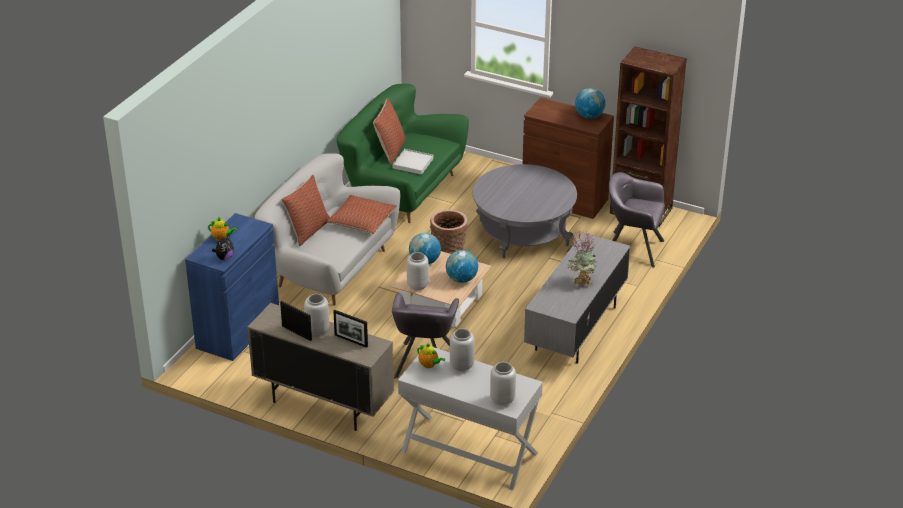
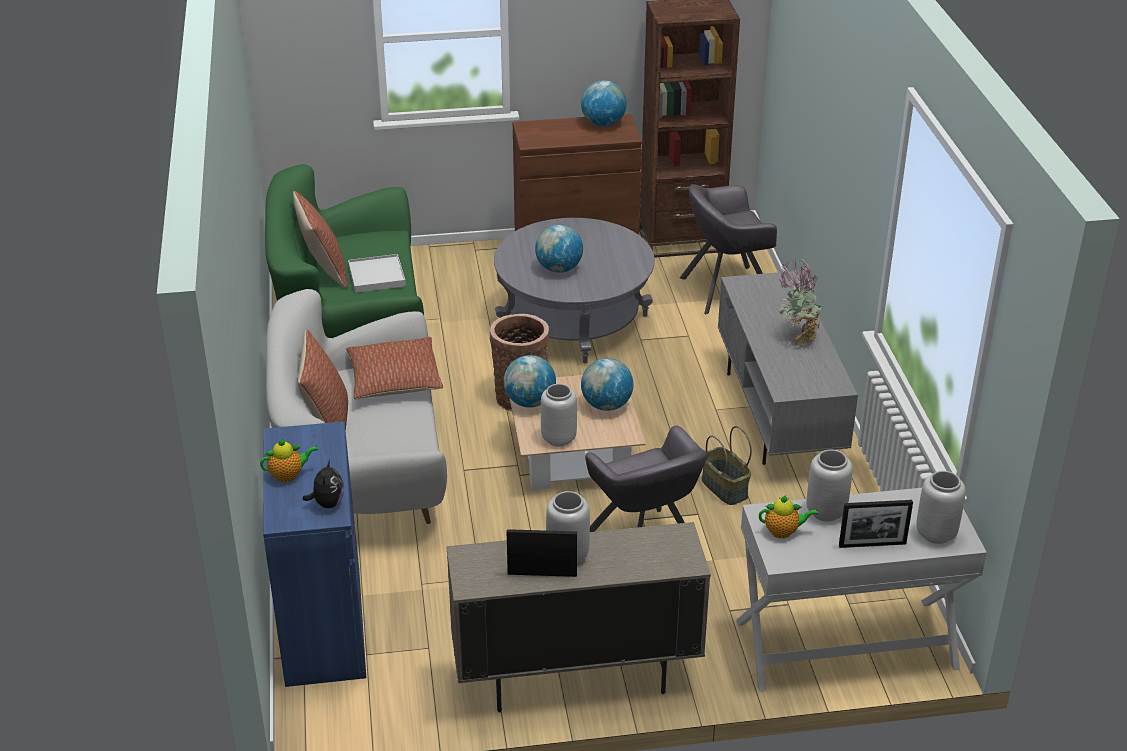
camera: 35 degrees left, 0 degrees up
(351, 340) = (635, 548): picture frame -> picture frame (872, 544)
(499, 352) = (723, 488): none -> basket
(508, 195) = (559, 269): none -> globe

